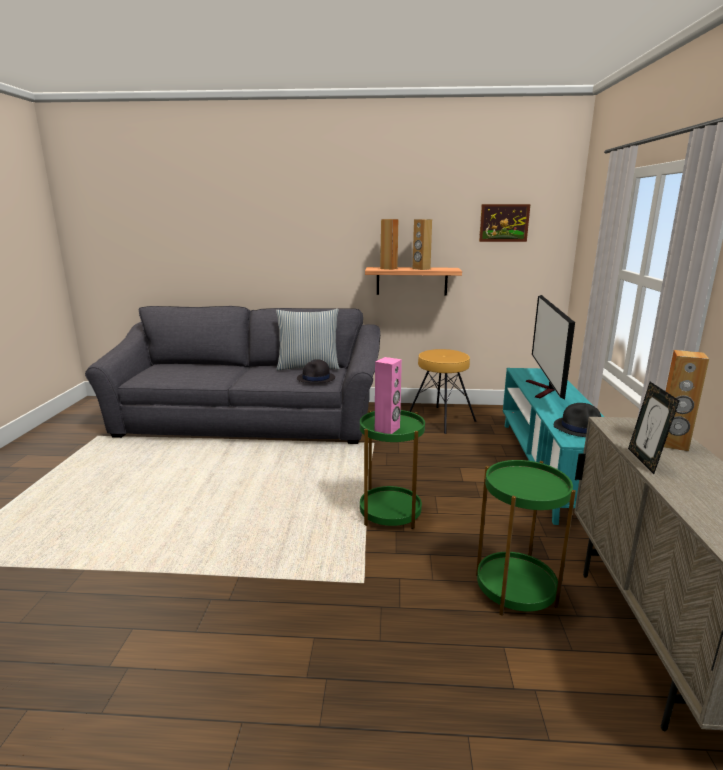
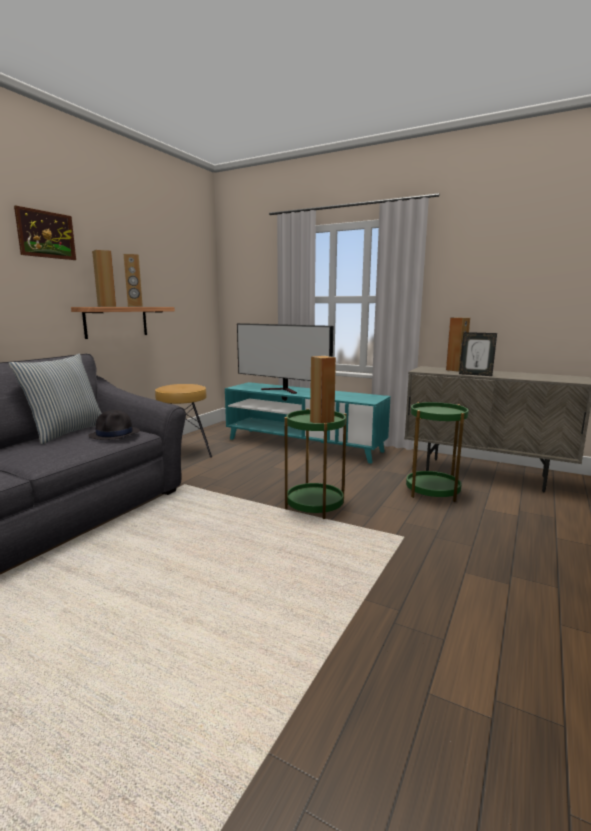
camera: 65 degrees left, 5 degrees down
(387, 429) = (322, 422): pink speaker -> brown speaker
(504, 223) = (177, 266): picture -> picture (46, 234)
(580, 428) = (353, 397): black hat -> none

